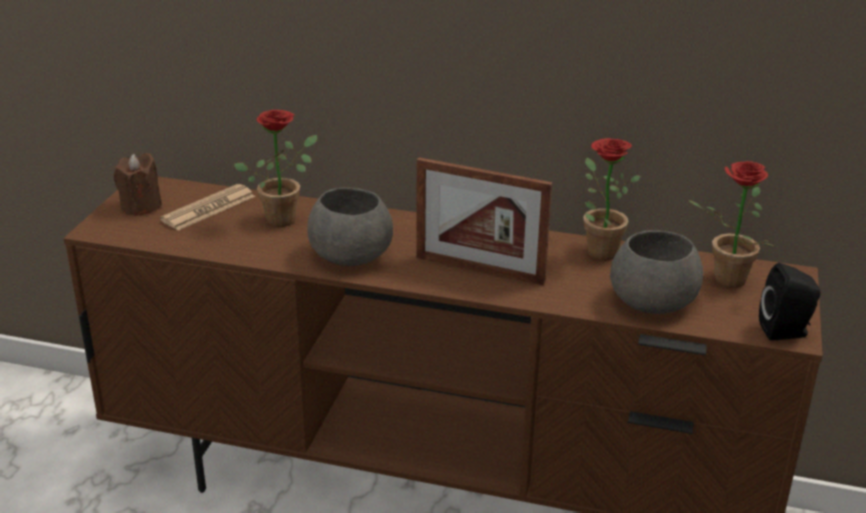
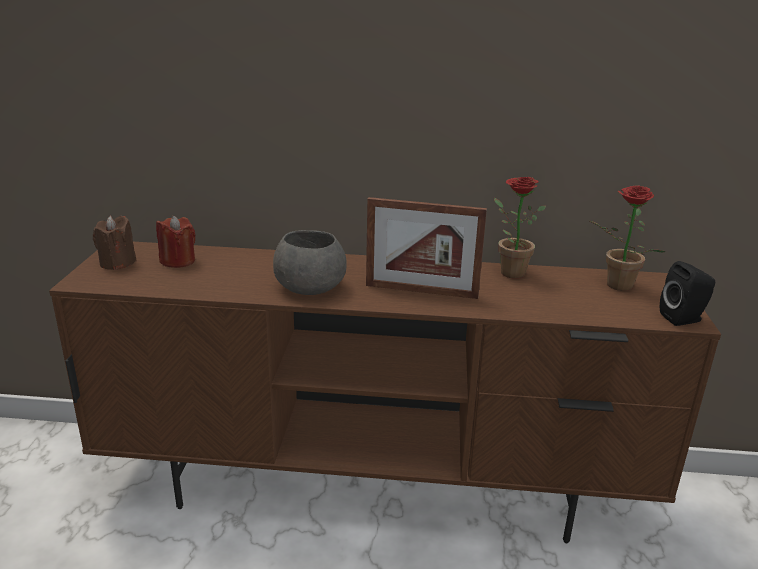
camera: 10 degrees left, 5 degrees down
(208, 208) = (178, 261): newspaper -> red candle
(284, 217) = (245, 263): potted plant -> none
(654, 301) = (571, 304): grey bowl -> none

